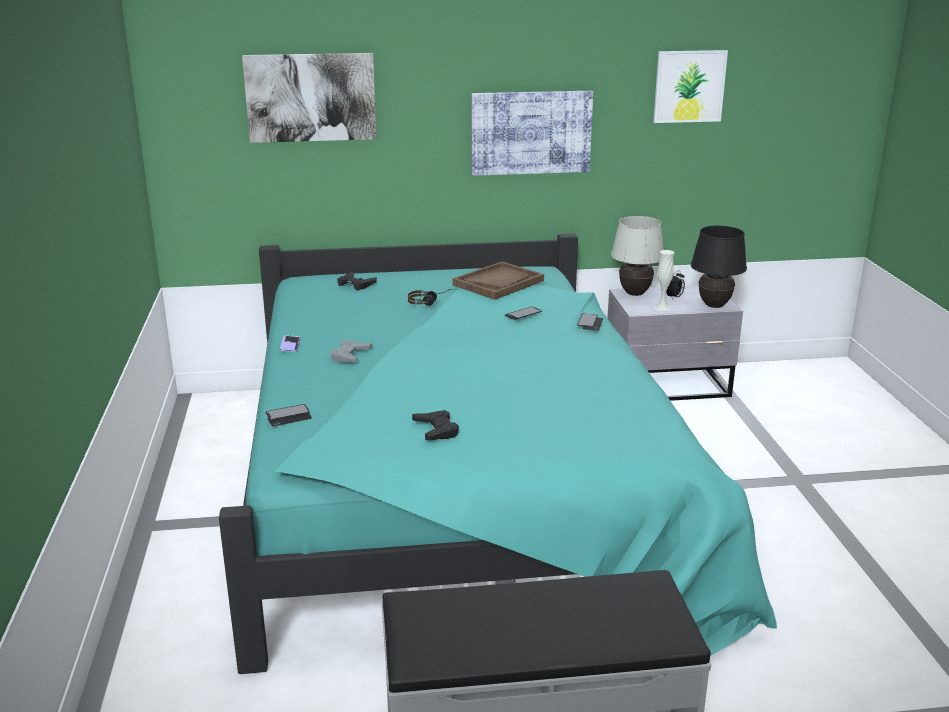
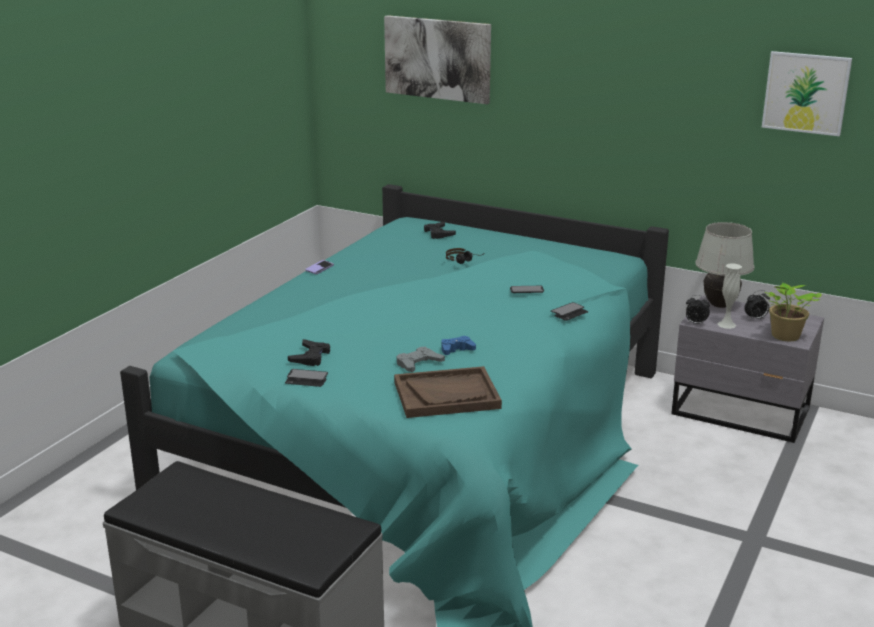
camera: 35 degrees right, 0 degrees up
(288, 416) = (240, 318): phone -> phone (306, 379)
(350, 356) = (346, 287): grey game controller -> grey game controller (418, 364)
(498, 283) = (548, 259): brown tray -> brown tray (447, 395)
(531, 132) = (632, 118): picture -> none
(555, 381) = (456, 350): none -> blue game controller
(640, 313) = (695, 324): none -> alarm clock
(714, 306) = (784, 337): black table lamp -> potted plant

